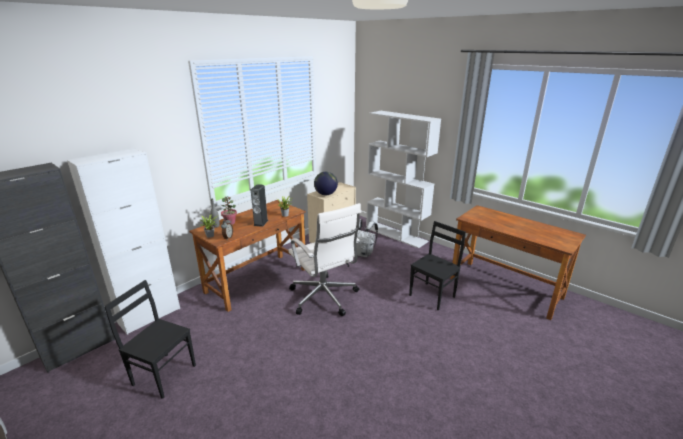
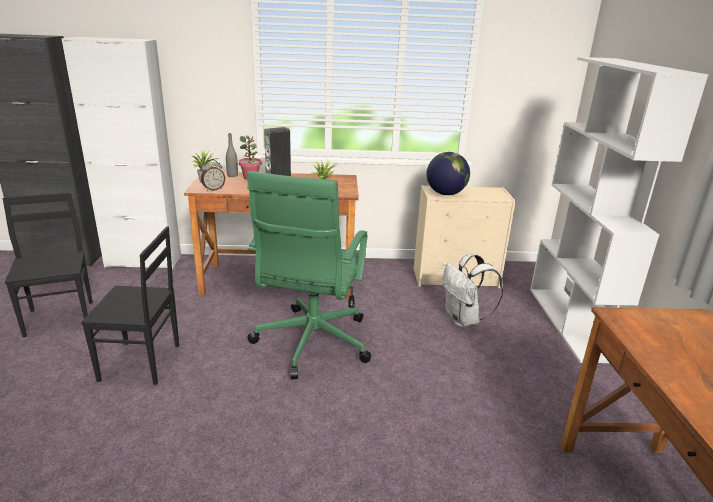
camera: 45 degrees right, 0 degrees up
(324, 298) = (311, 343): white office chair -> green office chair
(433, 296) = (474, 449): black chair -> black chair (141, 363)

